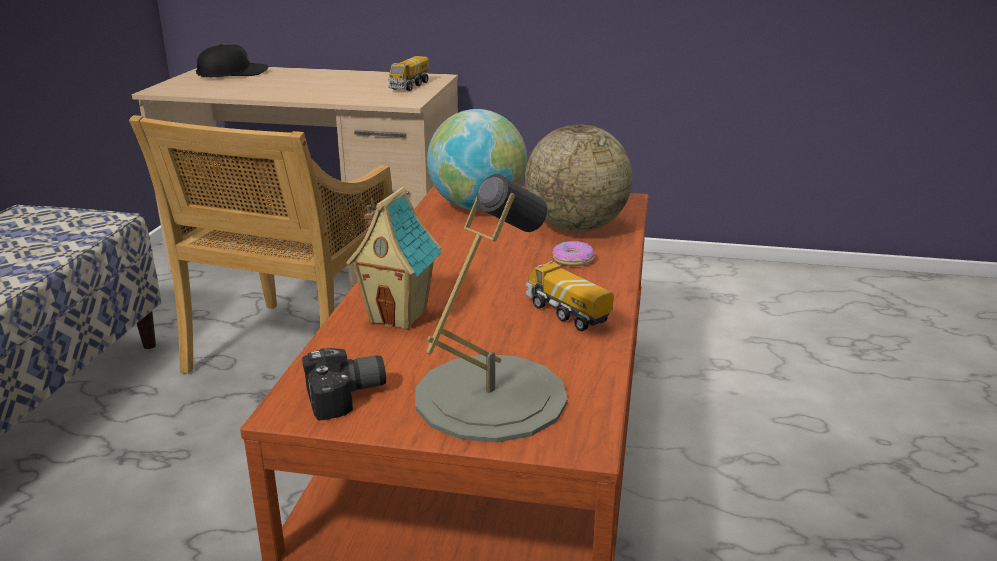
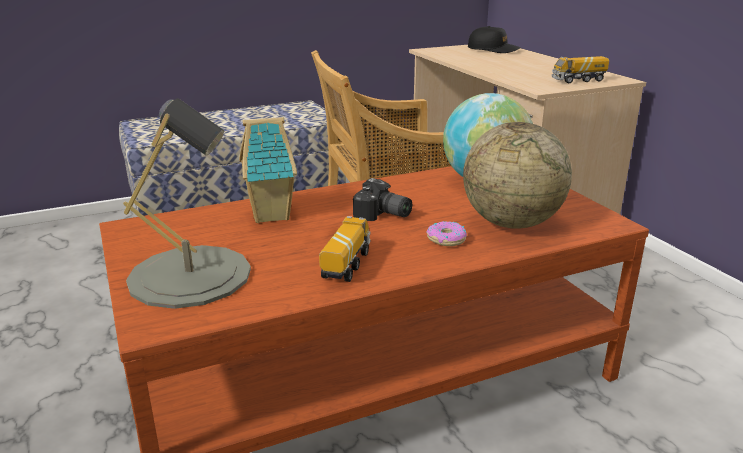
camera: 55 degrees right, 0 degrees up
(347, 397) = (152, 236): camera -> camera (382, 215)

